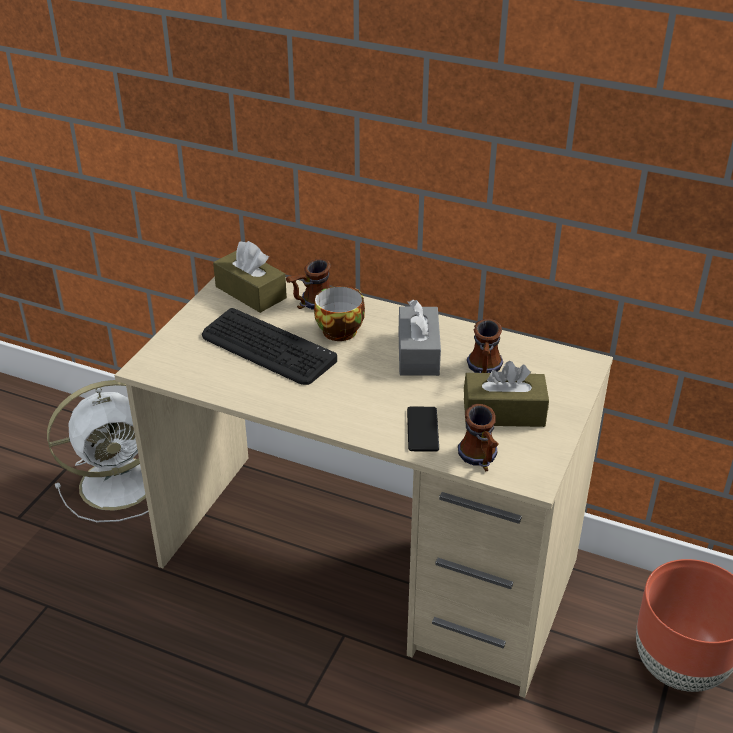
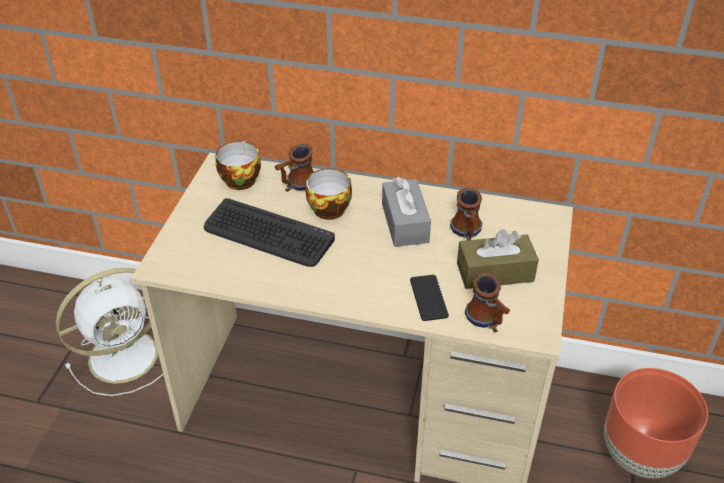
camera: 10 degrees left, 5 degrees up
(250, 292) = (238, 180): brown tissue box -> cup

